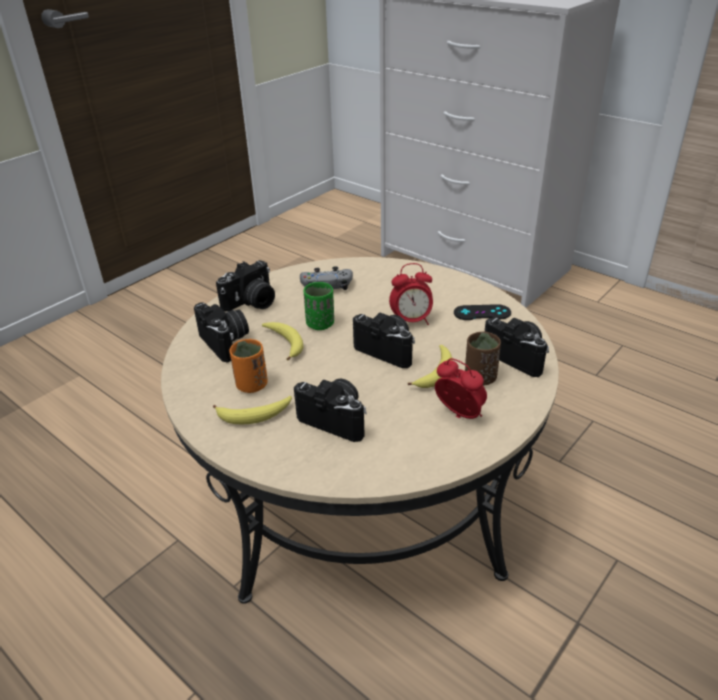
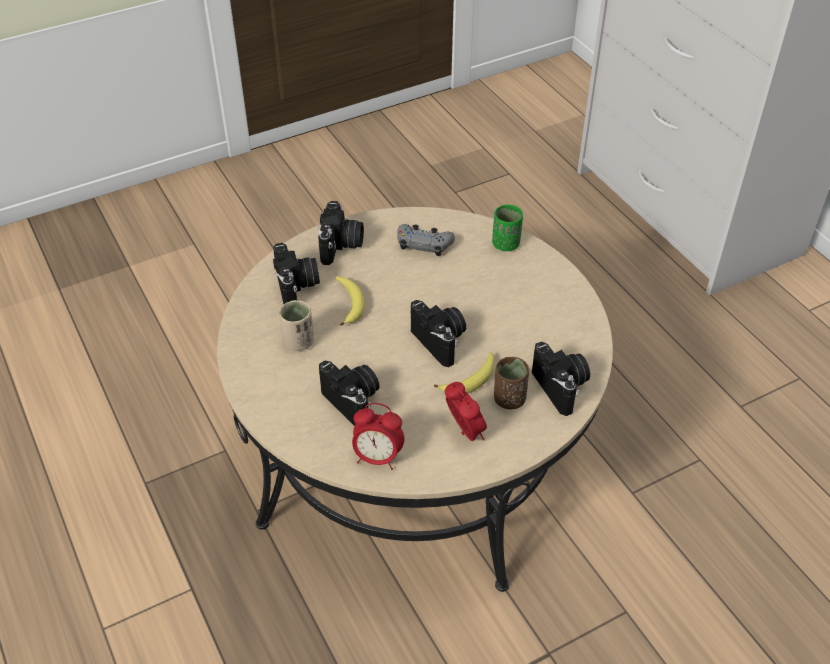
camera: 20 degrees right, 10 degrees up
(251, 385) = (298, 342): orange cup -> beige cup
(252, 303) = (341, 246): camera -> camera turned 60 degrees counterclockwise
(254, 415) = (287, 374): banana -> none
(320, 324) = (393, 291): green cup -> green cup (506, 244)
(411, 321) = (483, 314): alarm clock -> alarm clock (377, 457)
(482, 313) = (560, 324): black game controller -> none

